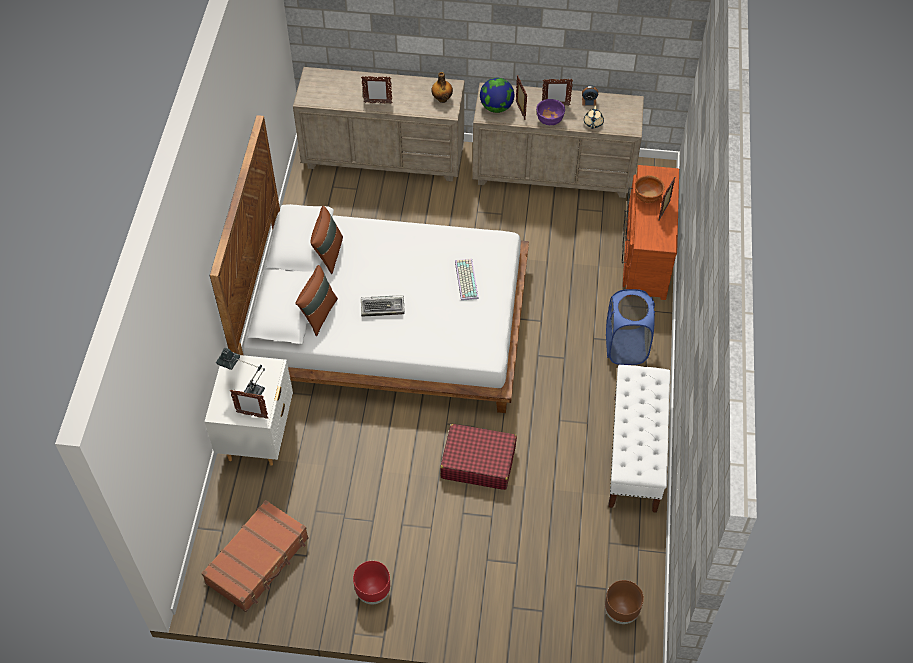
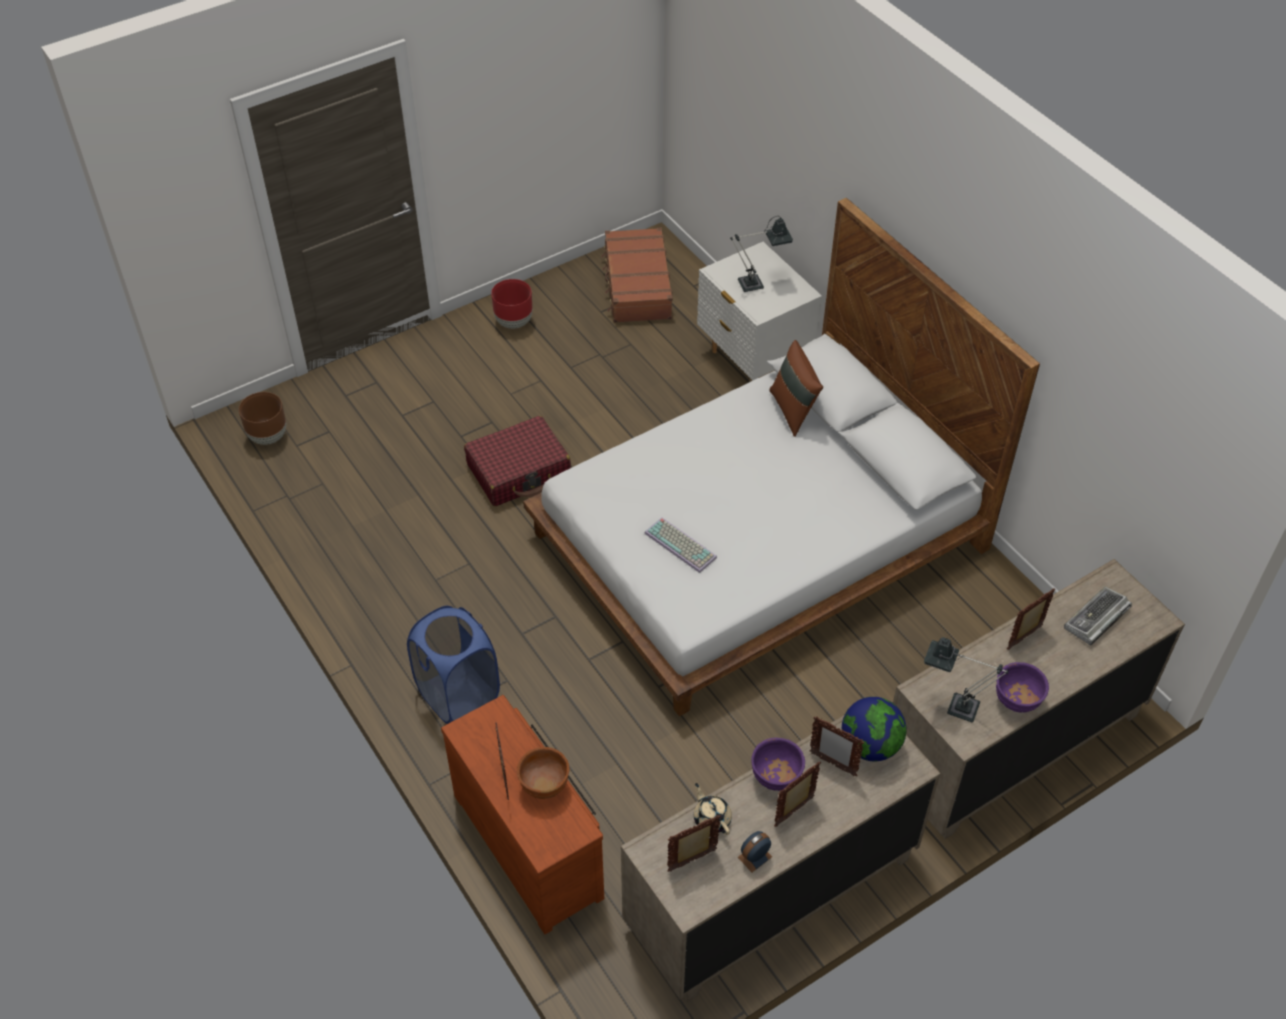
camera: 140 degrees right, 5 degrees down
(252, 415) = (728, 268): picture frame -> picture frame (693, 860)
(328, 254) = (862, 474): brown pillow -> none
(383, 307) = (735, 456): keyboard -> keyboard (1096, 619)
(414, 85) = (1017, 701): none -> purple bowl
(442, 99) = (955, 705): bottle -> table lamp
(635, 453) = (356, 582): white bench -> none

